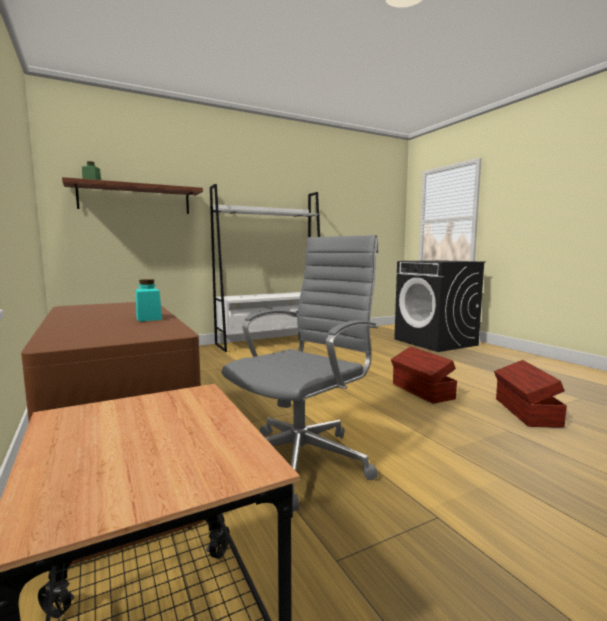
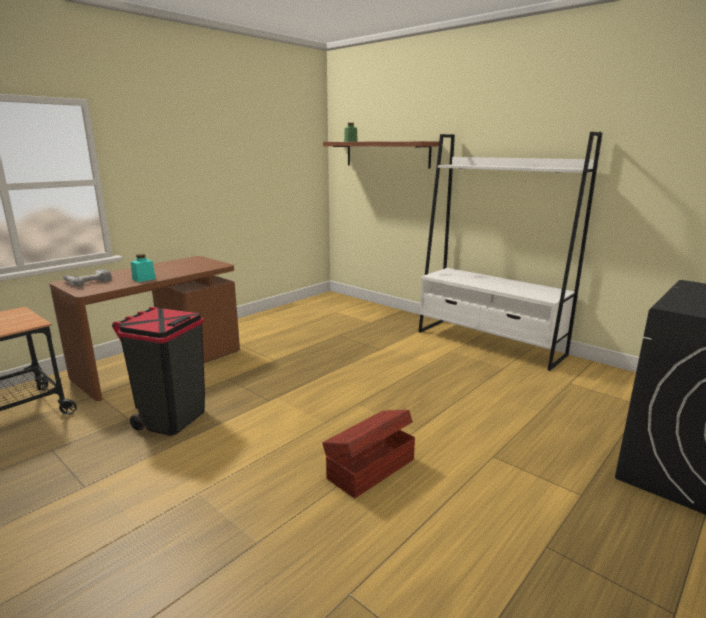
camera: 70 degrees right, 10 degrees up
(94, 335) = (87, 282): none -> power drill
(303, 460) = (172, 418): grey office chair -> black trash can
(526, 412) = (333, 571): brown storage box -> none

